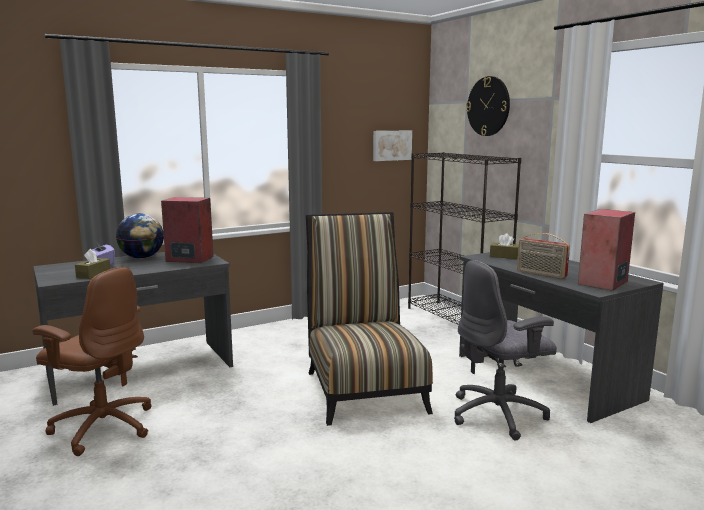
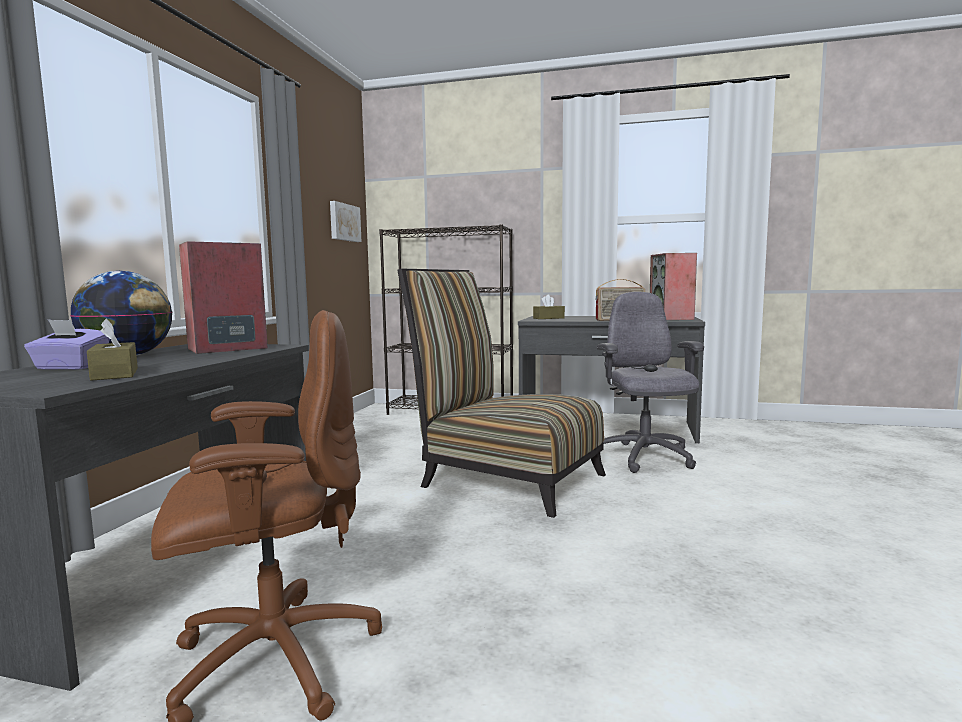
camera: 45 degrees left, 5 degrees down
(488, 106) = (459, 179): wall clock -> none
(499, 414) = (644, 458): grey office chair -> grey office chair turned 150 degrees clockwise

